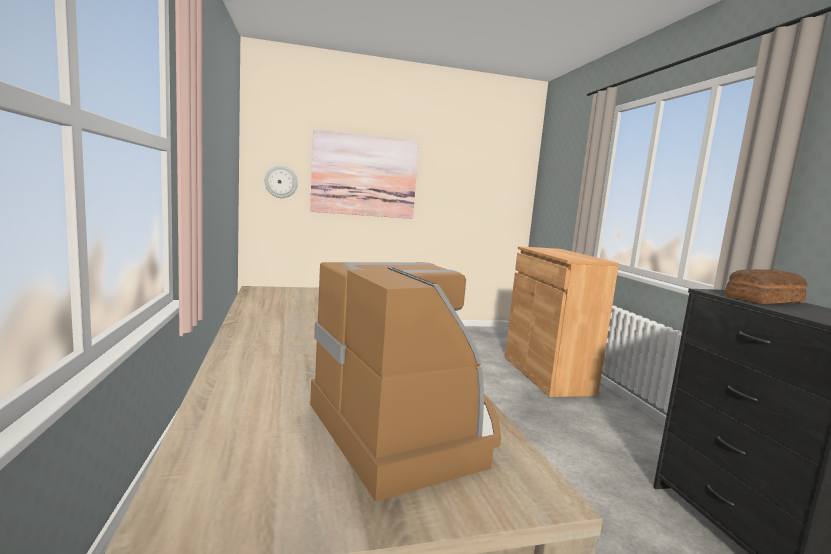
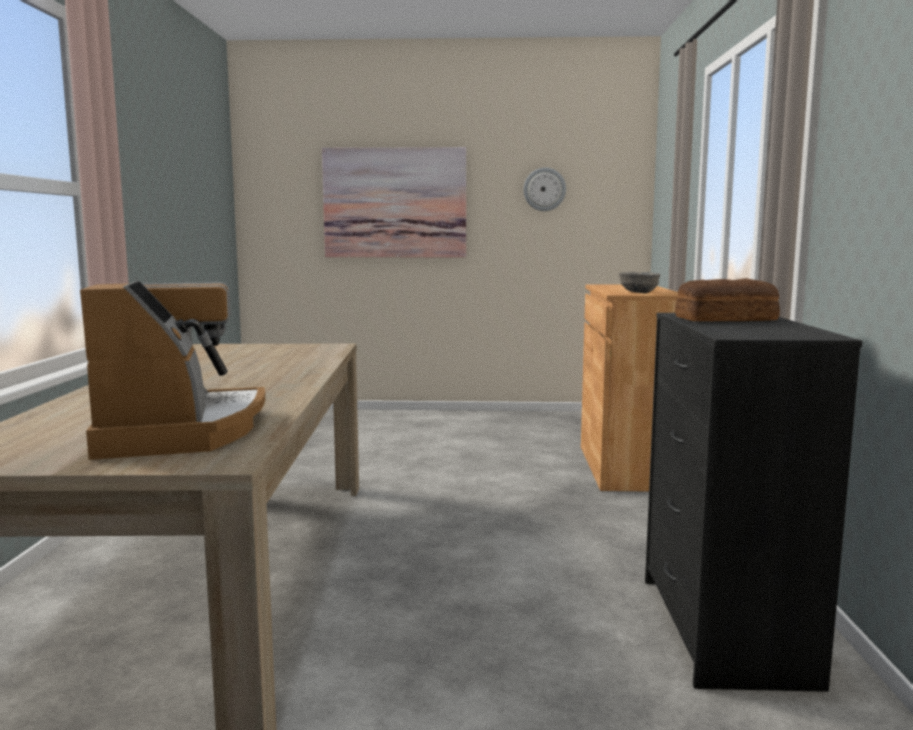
camera: 15 degrees right, 0 degrees up
(281, 182) = (286, 220): wall clock -> wall clock (544, 189)
(580, 258) = (638, 292): none -> grey bowl

